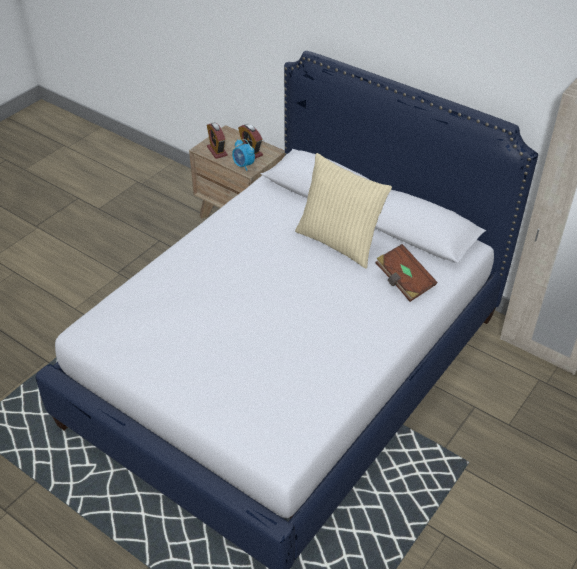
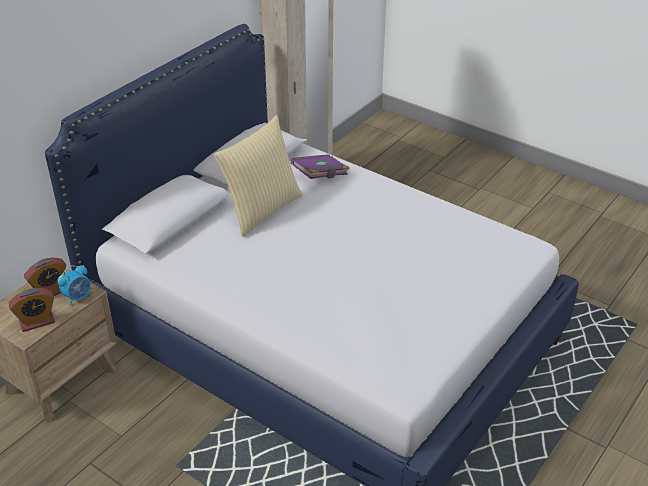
camera: 90 degrees left, 5 degrees down
(404, 281) = (320, 176): brown book -> purple book

